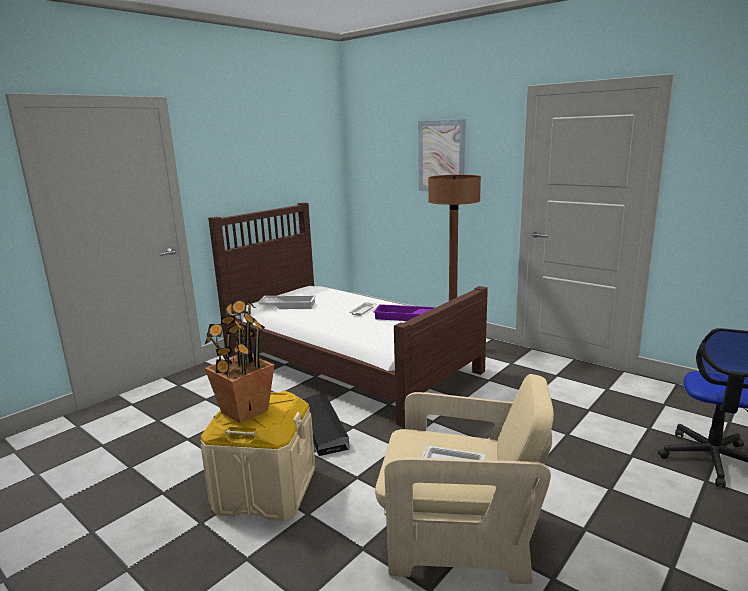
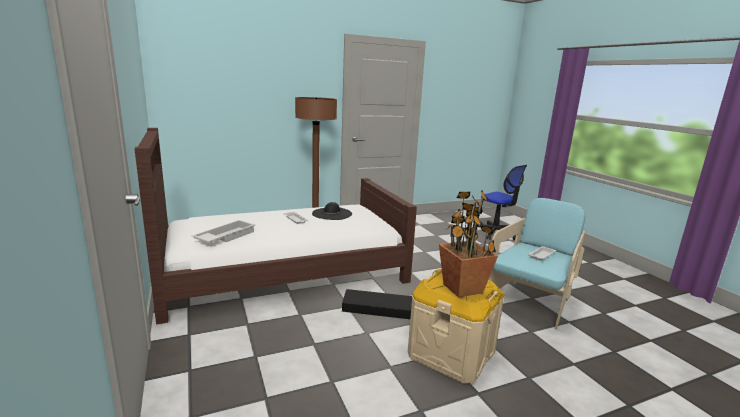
camera: 65 degrees left, 0 degrees up
(404, 317) = (332, 214): purple tray -> black hat
(441, 156) = (272, 82): picture -> none
(459, 538) = (531, 301): beige armchair -> turquoise armchair

